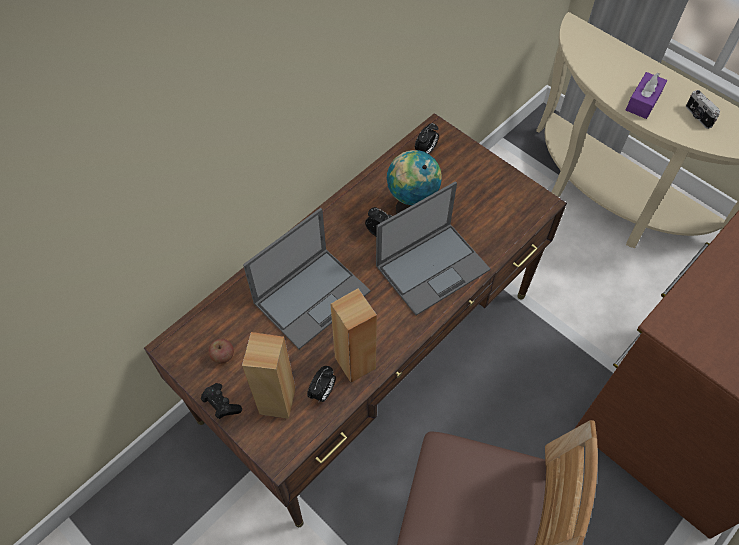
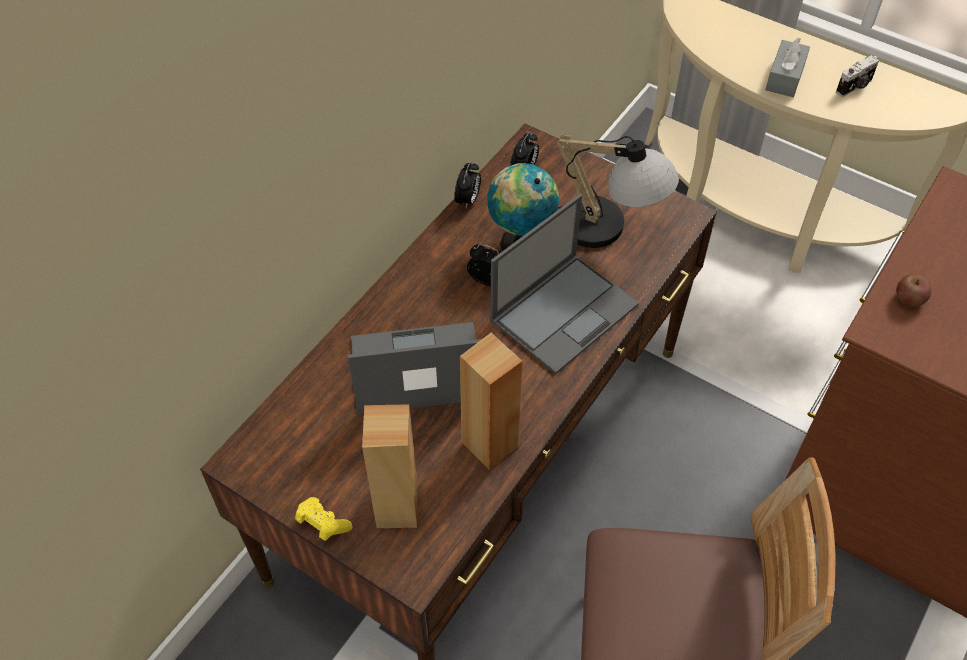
camera: 10 degrees left, 5 degrees down
(221, 404) = (322, 524): black game controller -> yellow game controller
(223, 355) = (311, 462): apple -> apple (909, 299)
(312, 296) = (415, 370): laptop -> laptop turned 135 degrees counterclockwise
(322, 392) = (455, 487): alarm clock -> alarm clock (468, 200)
(480, 207) = (608, 230): none -> table lamp
(643, 102) = (785, 77): purple tissue box -> grey tissue box
(697, 116) = (855, 87): camera -> camera turned 90 degrees counterclockwise

